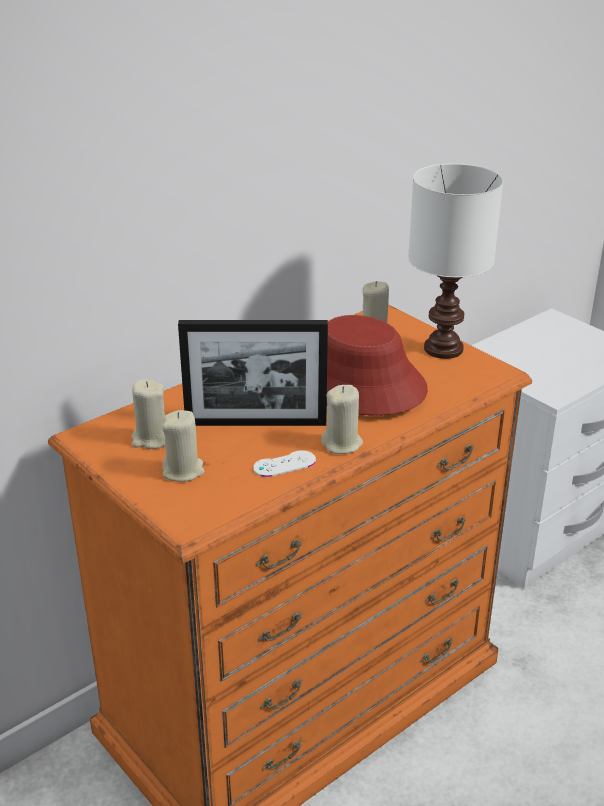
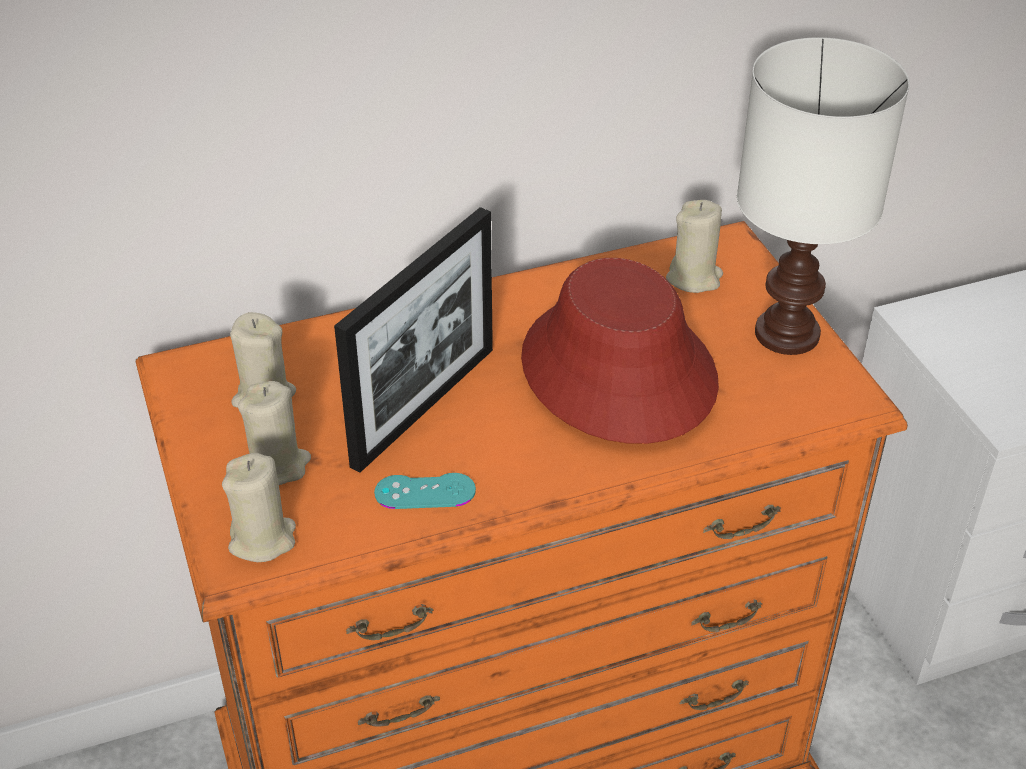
camera: 20 degrees right, 10 degrees up
(256, 423) = (424, 406): picture frame -> picture frame turned 75 degrees counterclockwise
(284, 464) = (425, 492): white game controller -> turquoise game controller
(342, 444) = (530, 476): beige candle -> beige candle (263, 539)

